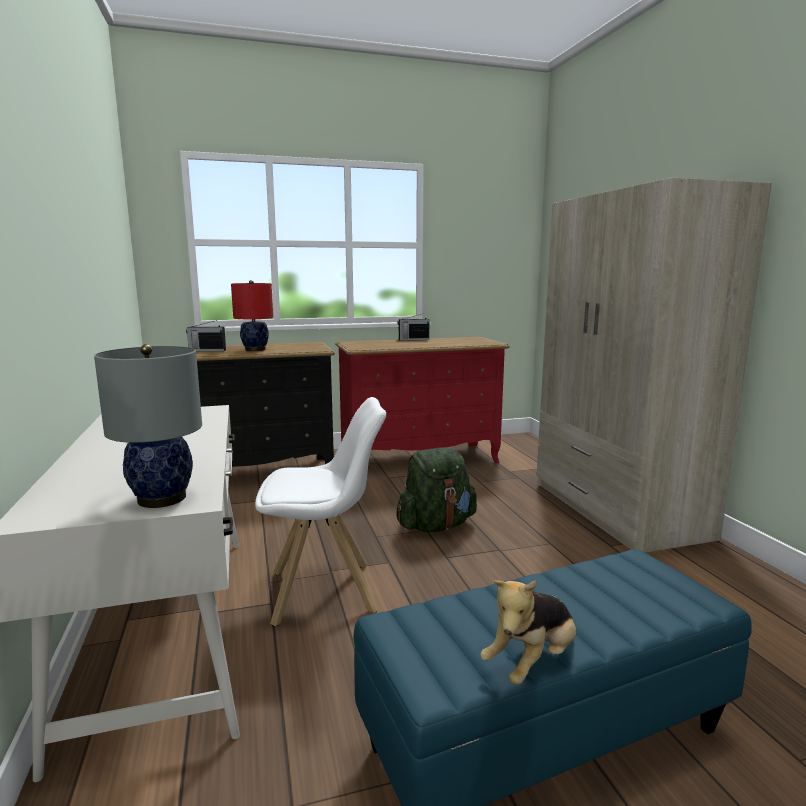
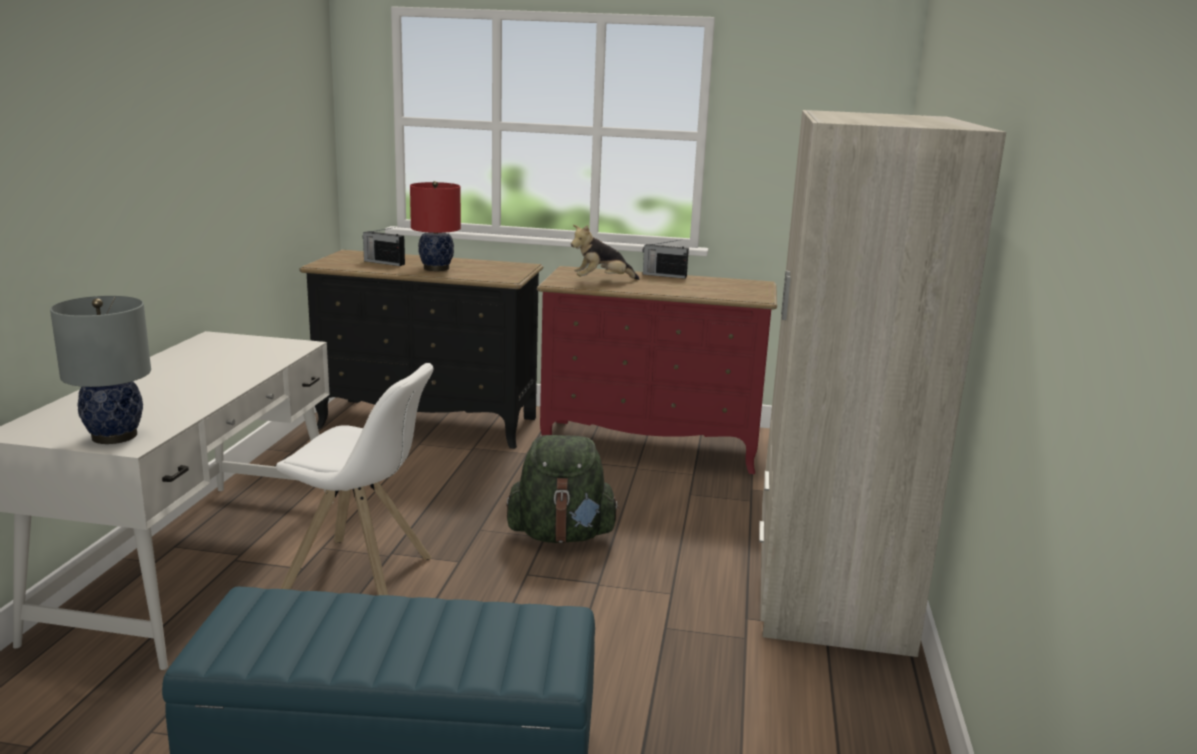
camera: 25 degrees right, 5 degrees up
(532, 662) = (305, 663): plush toy -> plush toy (601, 281)

